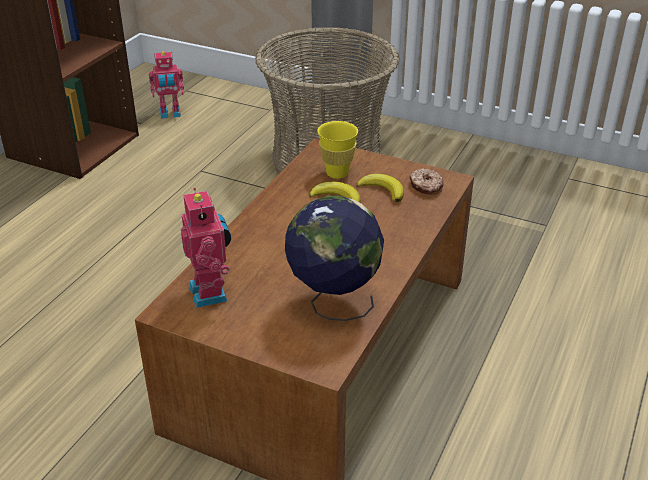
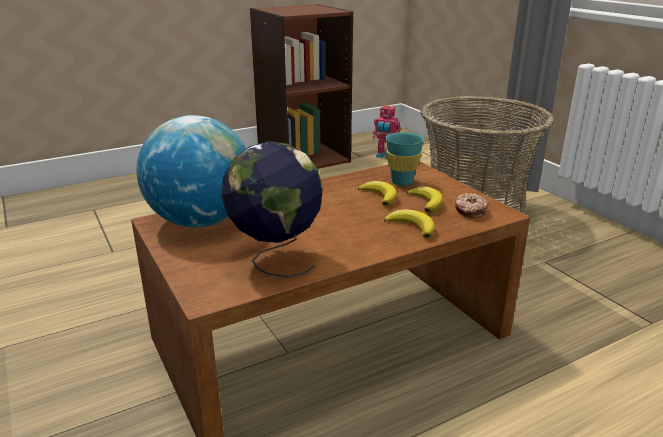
camera: 35 degrees right, 10 degrees down
(211, 292) = (200, 221): toy robot -> globe
(337, 173) = (402, 182): yellow cup -> turquoise cup
(400, 222) = (412, 226): none -> banana

